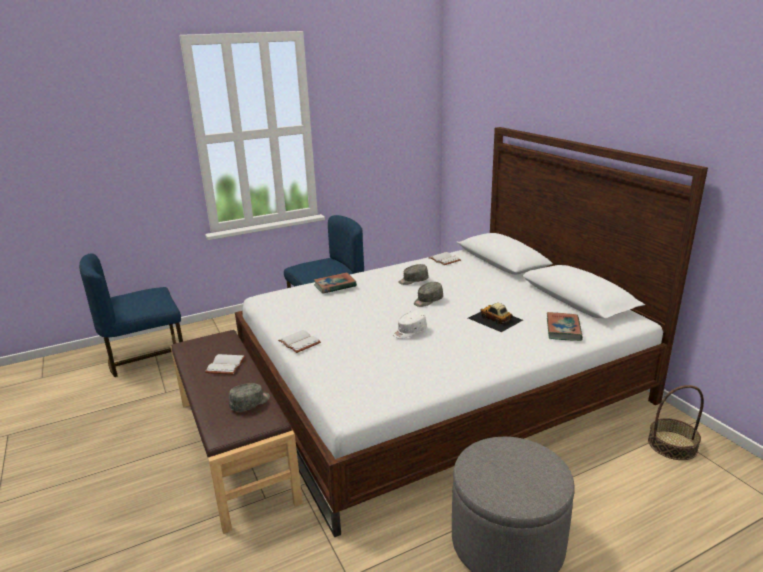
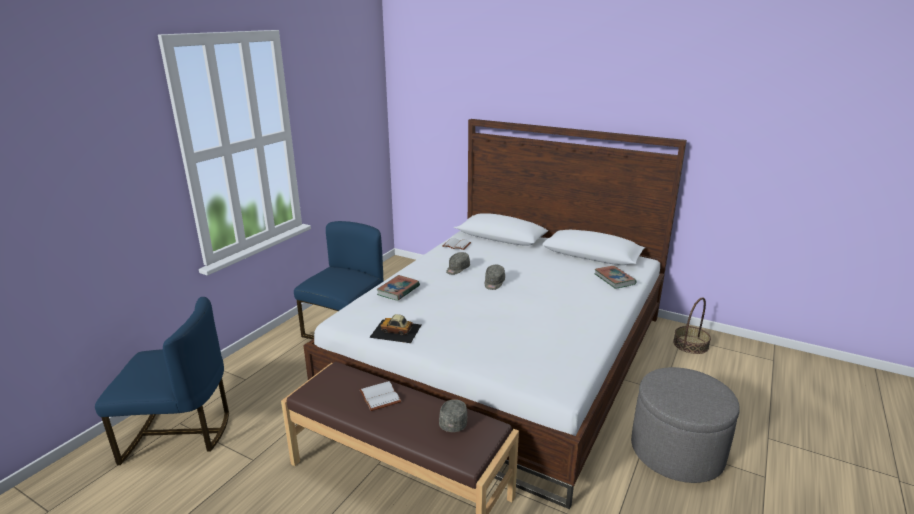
camera: 35 degrees left, 0 degrees up
(146, 357) = (179, 433): blue chair -> blue chair turned 120 degrees counterclockwise
(300, 342) = (440, 350): white book -> none
(409, 331) = (515, 312): white cap -> none
(495, 319) = (561, 284): toy car -> toy car (396, 331)

